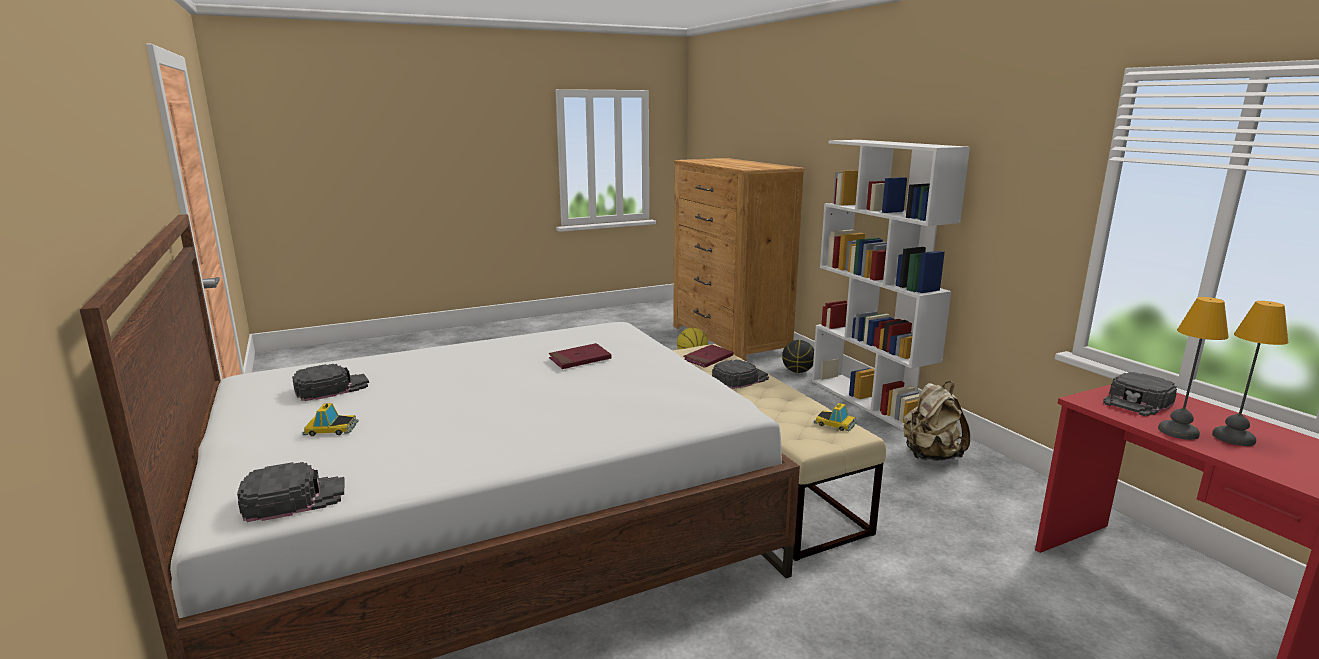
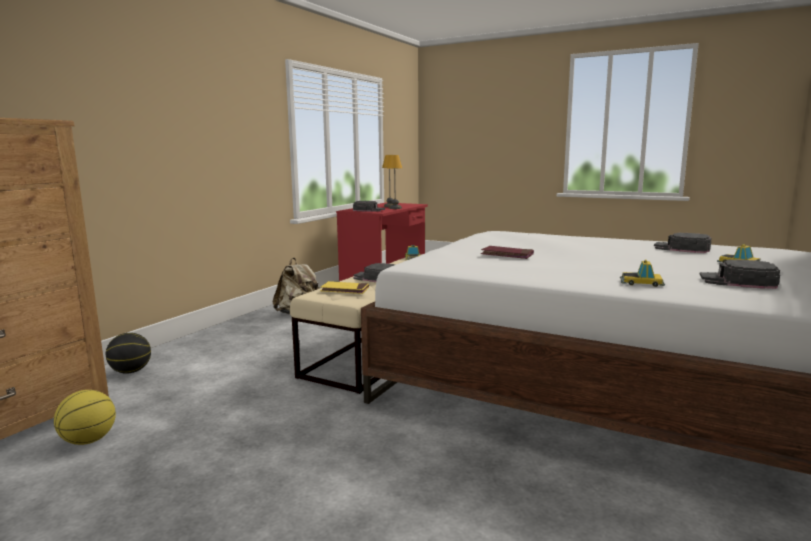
camera: 125 degrees left, 5 degrees down
(294, 498) = (761, 249): black cap -> black cap (682, 248)
(413, 360) = (641, 282): none -> toy car
(708, 358) = (345, 290): red book -> yellow book
(870, 401) = (205, 336): white bookcase -> none

